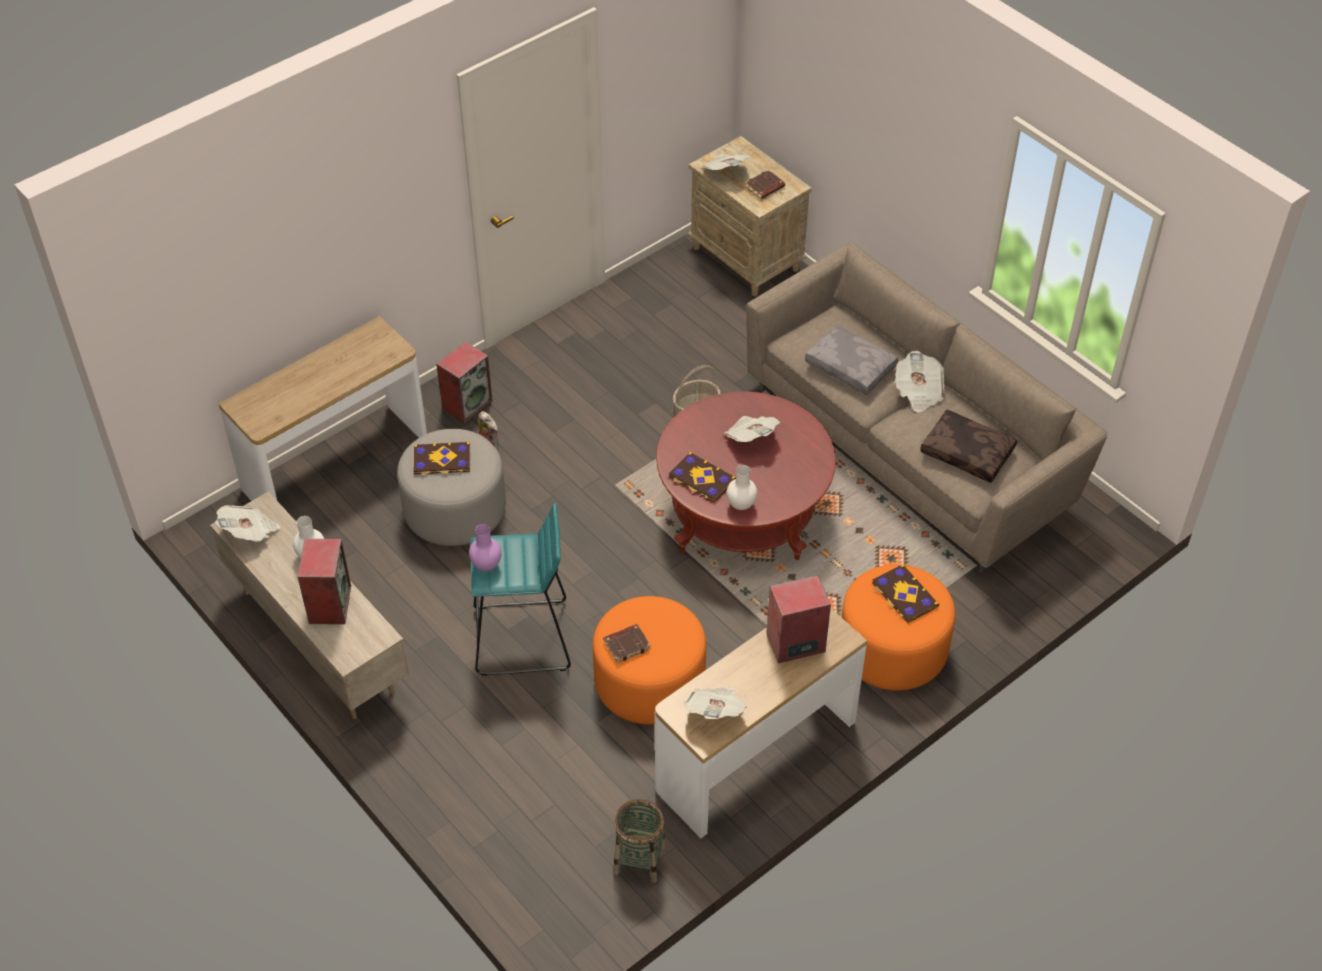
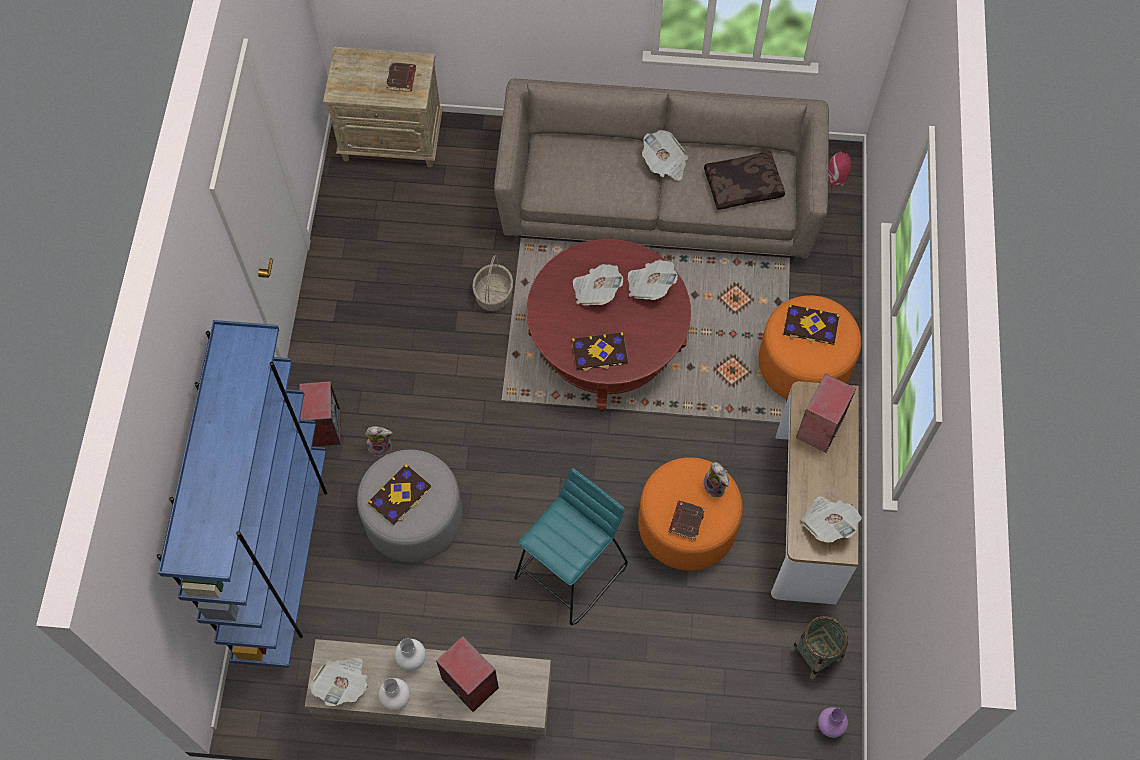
camera: 45 degrees left, 15 degrees up
(336, 464) = (284, 560): console table -> blue bookcase
(487, 566) = (557, 554): purple vase -> purple vase (830, 726)
(680, 641) = (716, 486): none -> plush toy
(725, 171) = (357, 87): newspaper -> newspaper (650, 286)
(741, 504) = (646, 349): white vase -> white vase (395, 698)
(851, 366) = (601, 179): grey pillow -> none
(1095, 538) = (836, 177): none -> red vase

